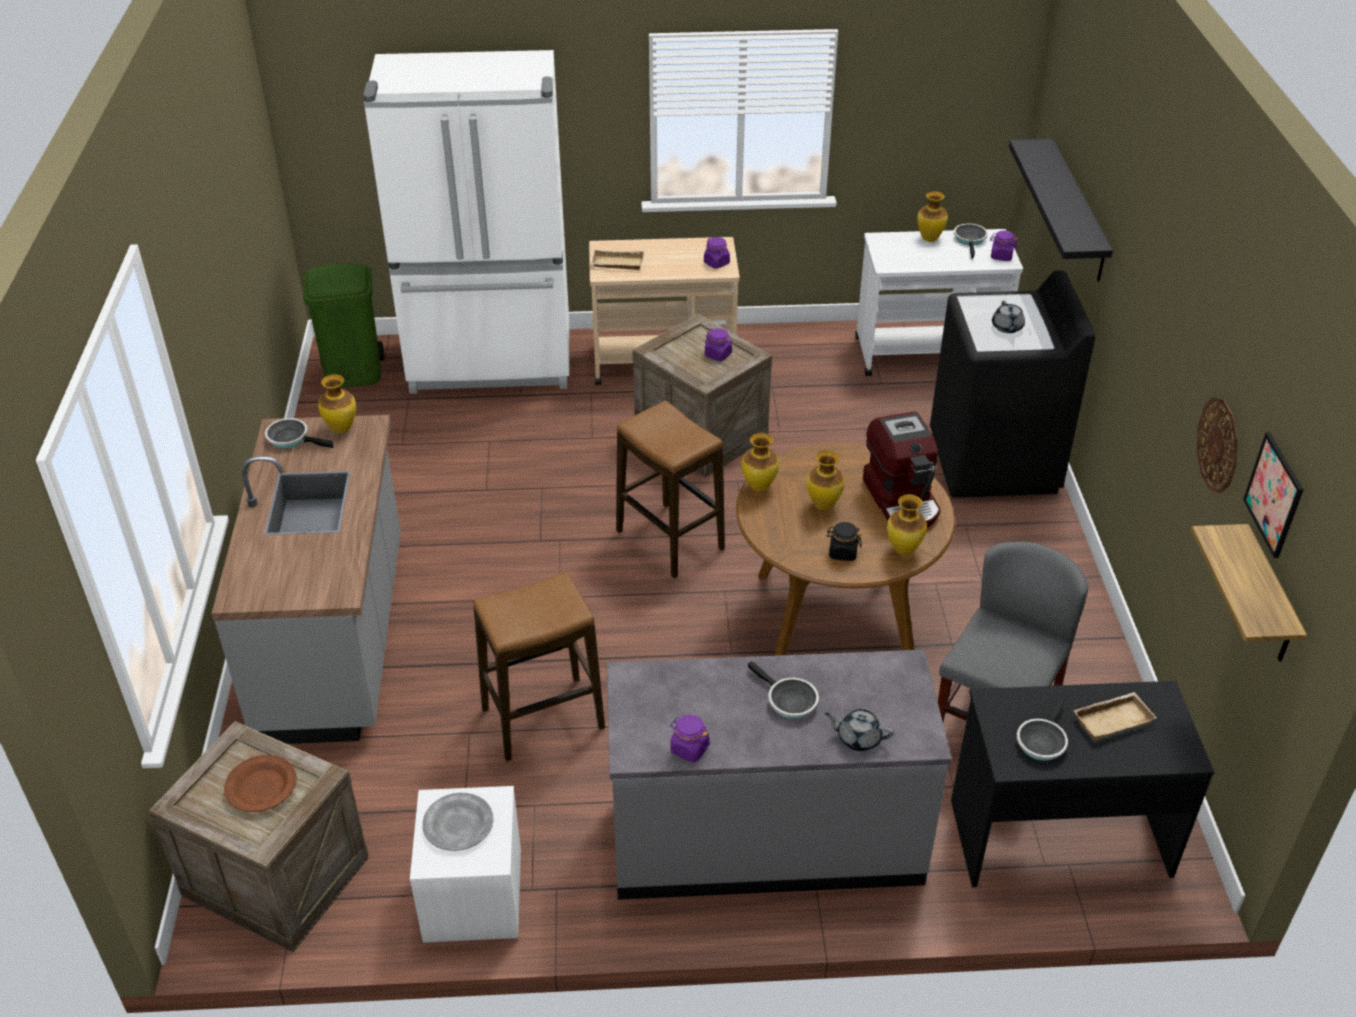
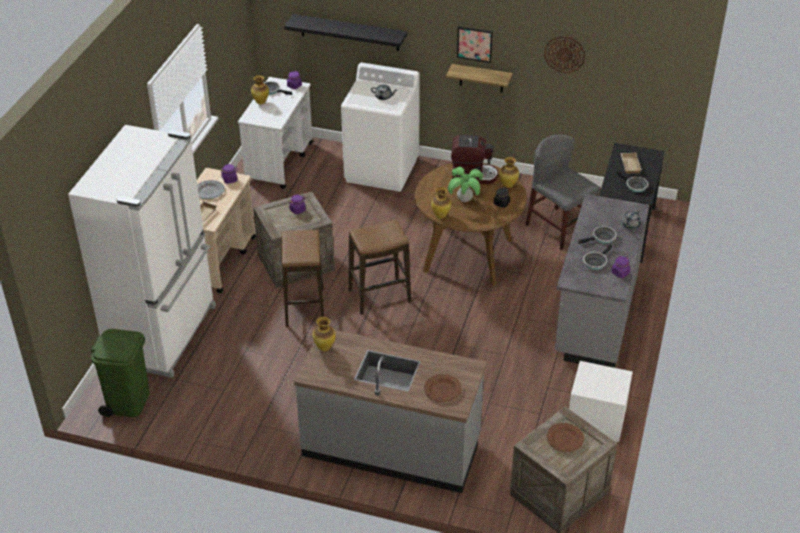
camera: 70 degrees left, 0 degrees up
(274, 571) = (442, 390): none -> brown plate
(291, 438) = (322, 370): frying pan -> frying pan (595, 262)
(459, 824) = (597, 383): grey plate -> grey plate (209, 191)
(543, 718) = (491, 373): stool -> stool (304, 307)
(823, 505) = (464, 200): vase -> potted plant
(993, 462) = (382, 170): black washing machine -> white washing machine
(1268, 598) = (637, 82): shelf -> shelf (481, 78)
(1274, 494) = (620, 47): picture -> picture (474, 44)

